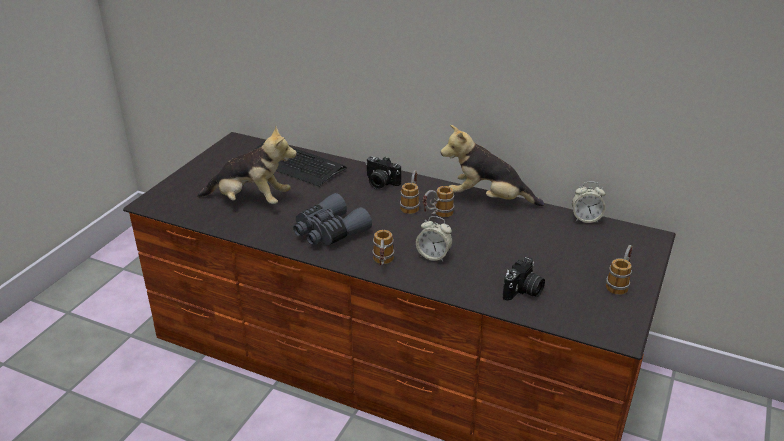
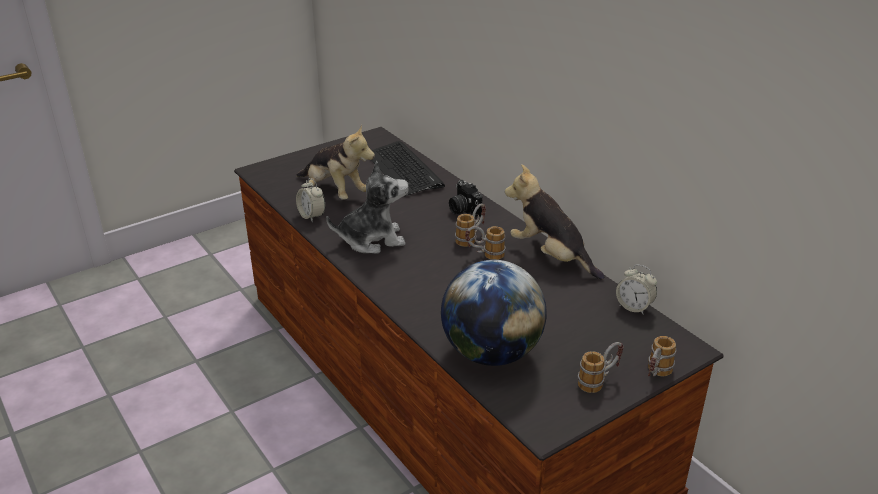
camera: 30 degrees right, 0 degrees up
(329, 232) = (372, 239): grey binoculars -> plush toy
(383, 264) = (389, 283): mug -> mug (656, 375)
(433, 256) = (441, 291): alarm clock -> alarm clock (311, 216)
(523, 291) = (491, 353): camera -> globe

